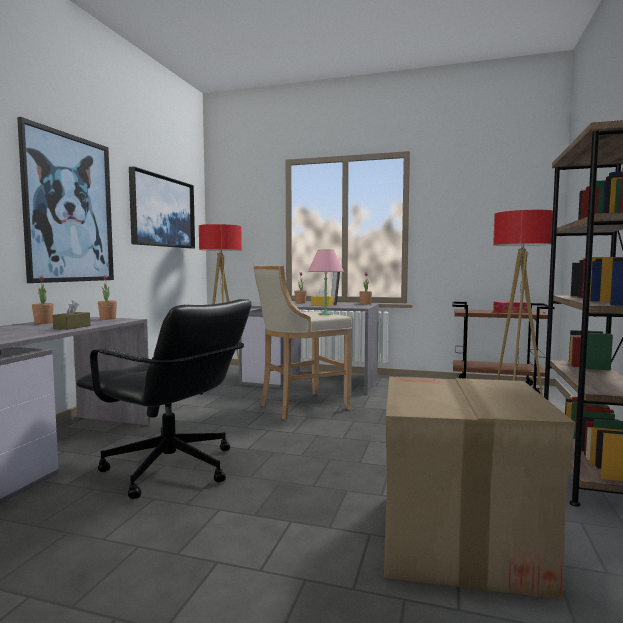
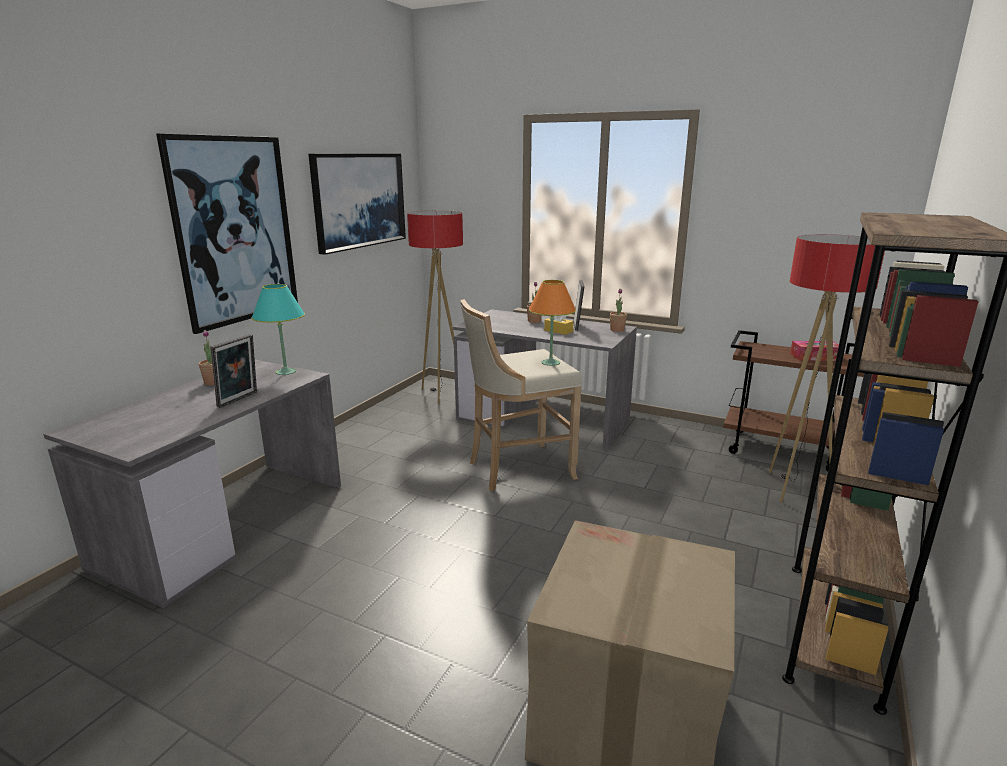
camera: 10 degrees right, 15 degrees up
(72, 327) = (239, 400): brown tissue box -> picture frame
(108, 319) = (285, 372): potted plant -> turquoise table lamp
(171, 469) = (348, 565): black office chair -> none
(325, 314) = (550, 363): pink table lamp -> orange table lamp

